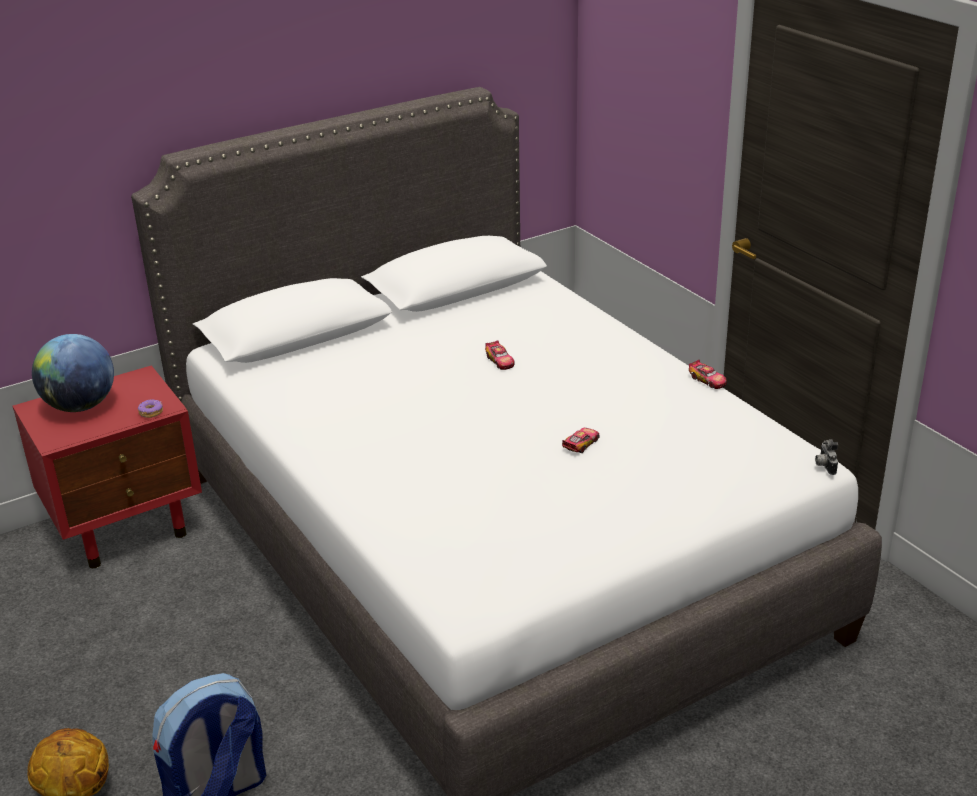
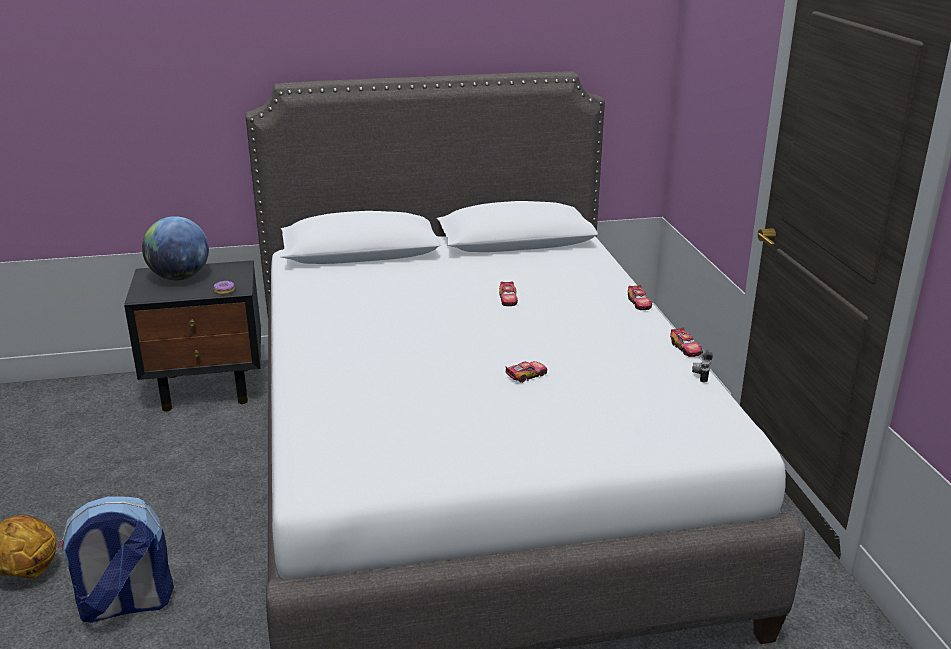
camera: 20 degrees right, 5 degrees down
(127, 527) = (209, 388): red nightstand -> black nightstand
(632, 338) = (639, 303): none -> toy car
(824, 466) = (750, 443): camera -> camera (701, 375)

